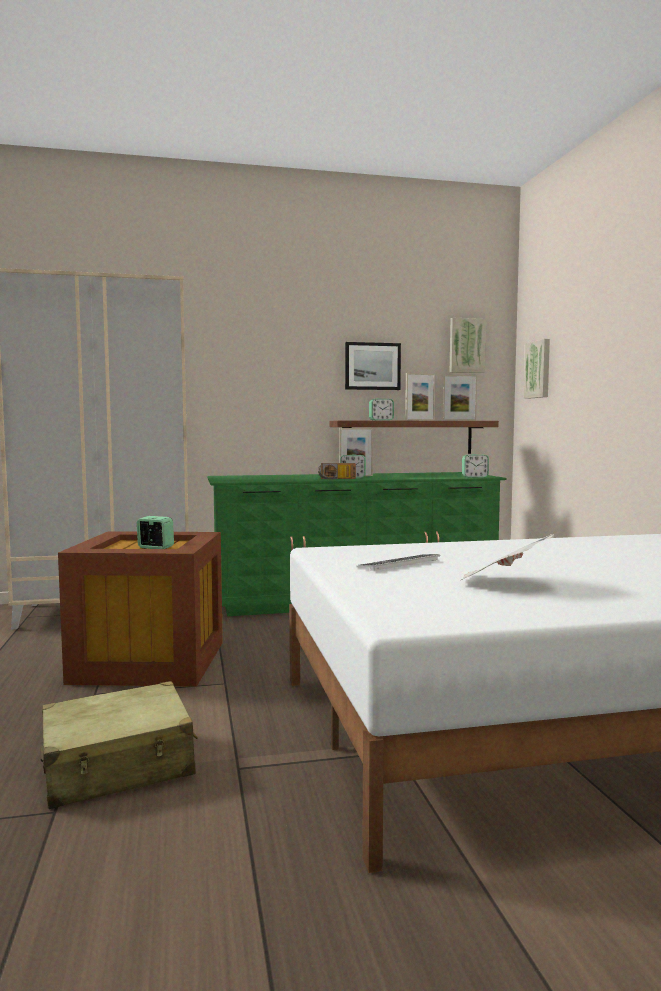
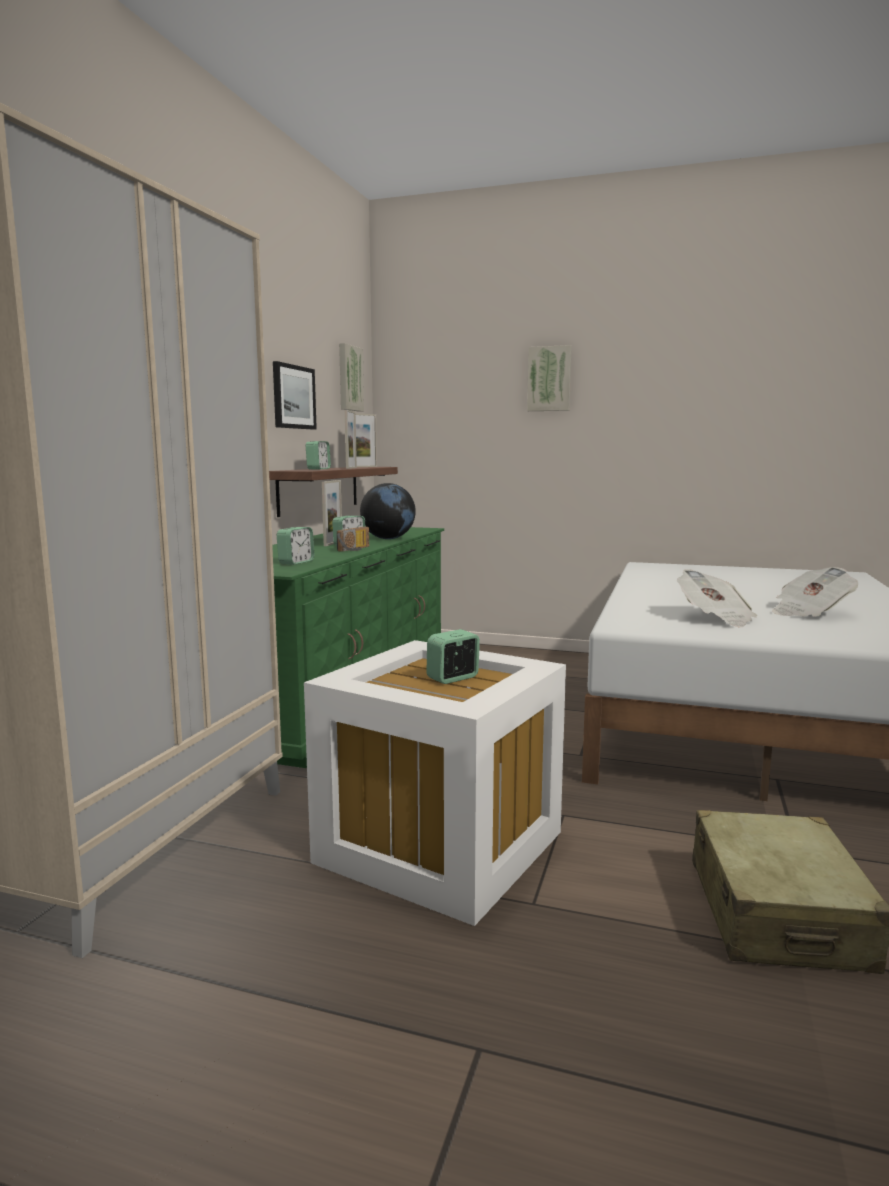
camera: 60 degrees left, 5 degrees up
(147, 662) = (441, 849): brown storage box -> white storage box
(399, 564) = (715, 618): keyboard -> newspaper
(404, 477) = (388, 539): none -> globe
(474, 477) = (424, 530): alarm clock -> alarm clock (296, 562)
(538, 369) = (423, 412): picture -> picture (549, 379)

